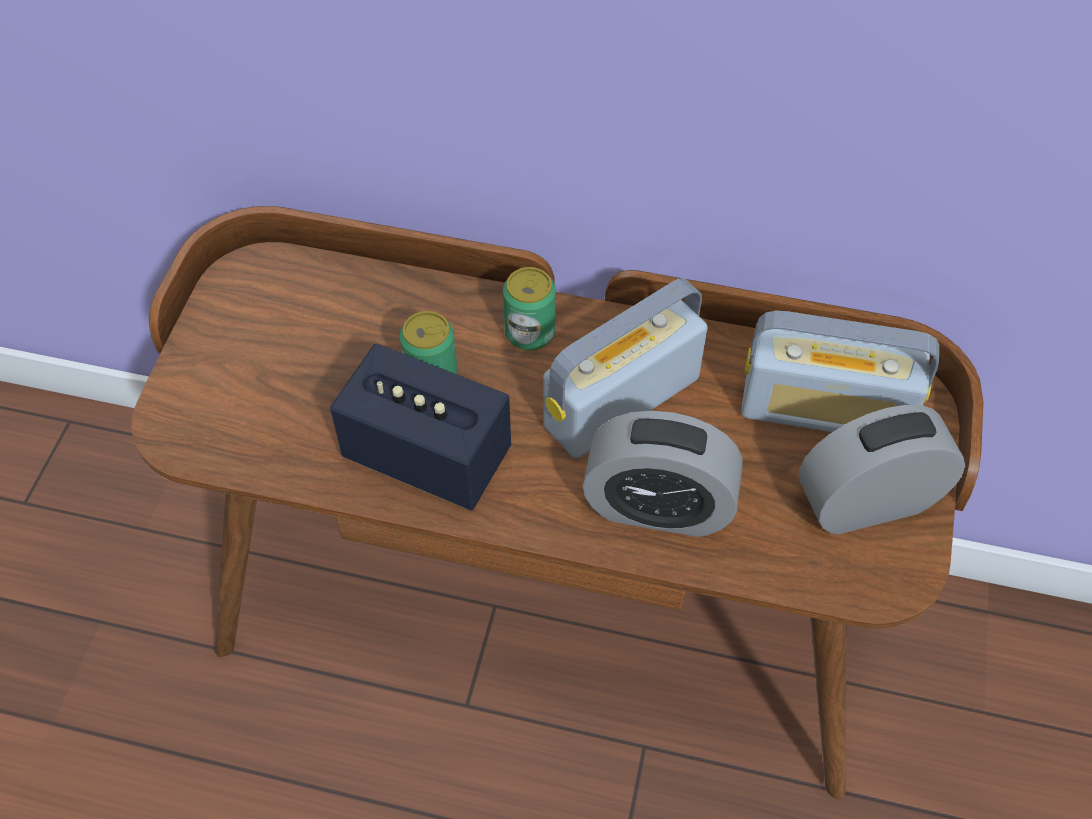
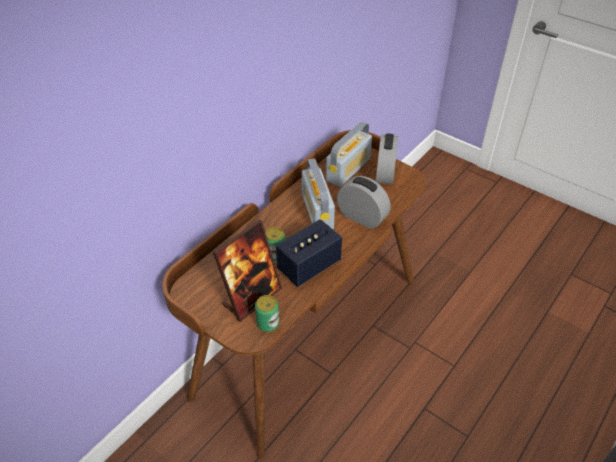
camera: 65 degrees left, 10 degrees down
(284, 386) = (251, 297): none -> picture frame
(530, 333) = (273, 223): can -> can (268, 323)
(658, 506) = (362, 217): alarm clock -> alarm clock turned 90 degrees counterclockwise

